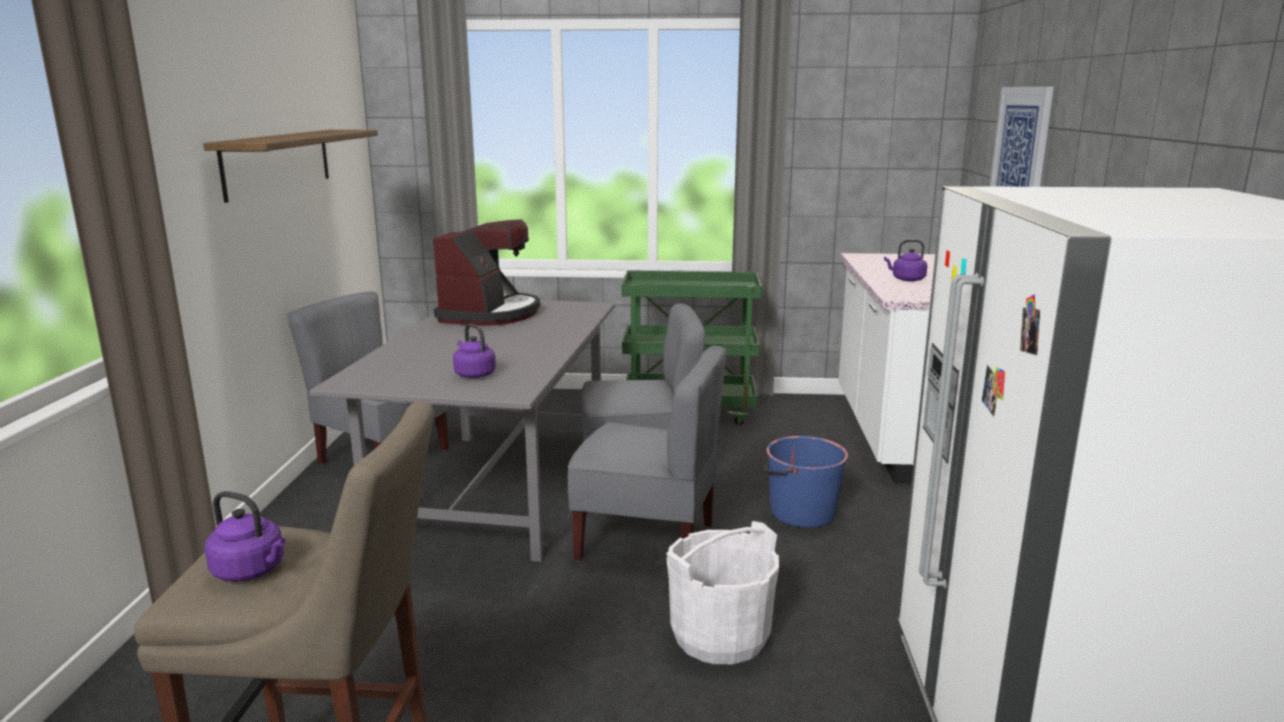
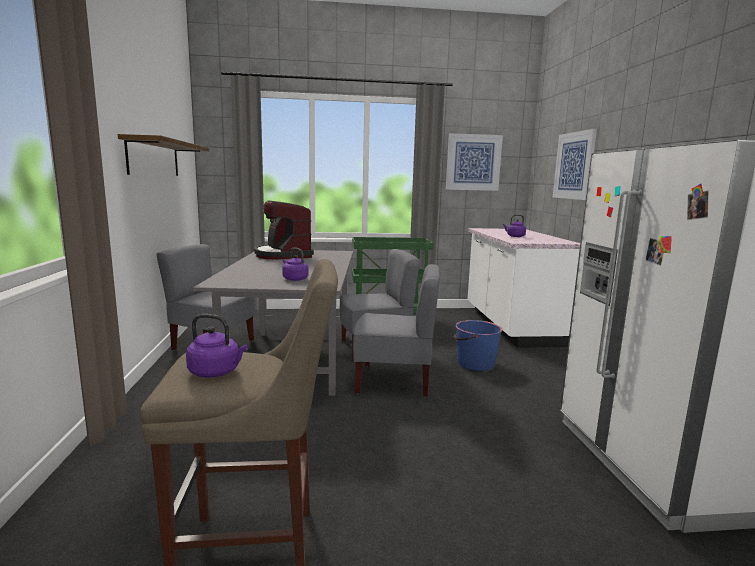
camera: 10 degrees left, 5 degrees down
(490, 314) = (283, 255): coffee machine -> coffee machine turned 150 degrees clockwise
(720, 635) = (460, 428): white bucket -> none
(851, 132) = (473, 162): none -> picture

